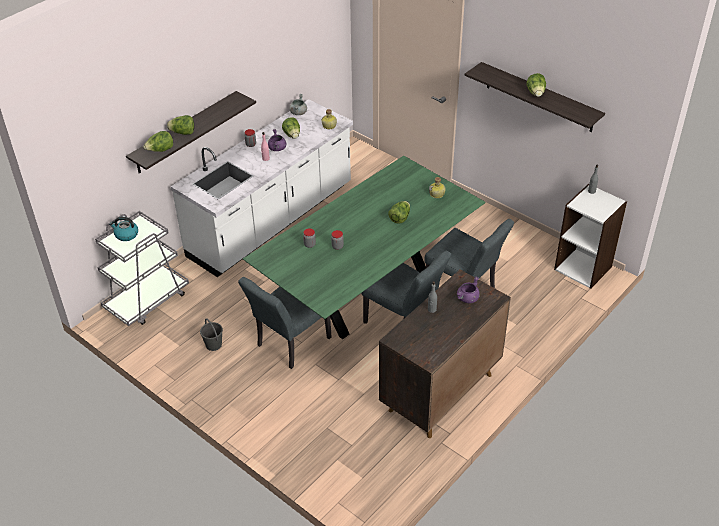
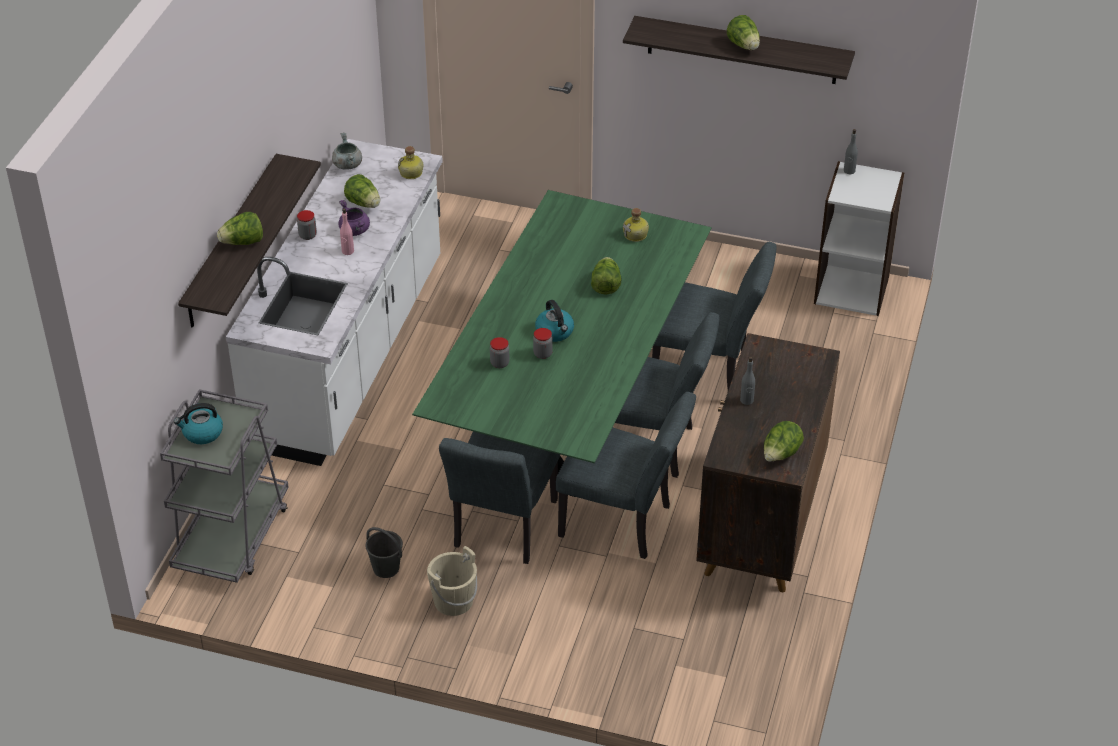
camera: 25 degrees left, 0 degrees up
(160, 150) = (229, 279): lettuce -> lettuce (781, 454)
(237, 376) = (453, 601): none -> beige bucket
(353, 236) = (555, 332): none -> kettle
(360, 363) = (623, 523): none -> grey chair
(467, 299) = (785, 371): purple cooking pot -> none

